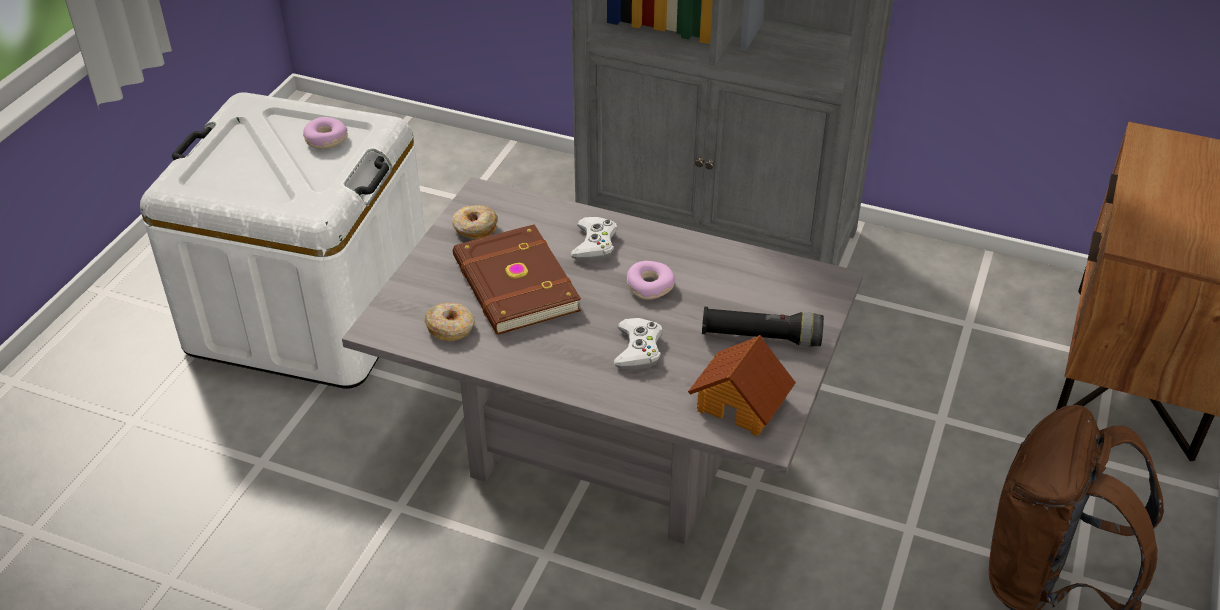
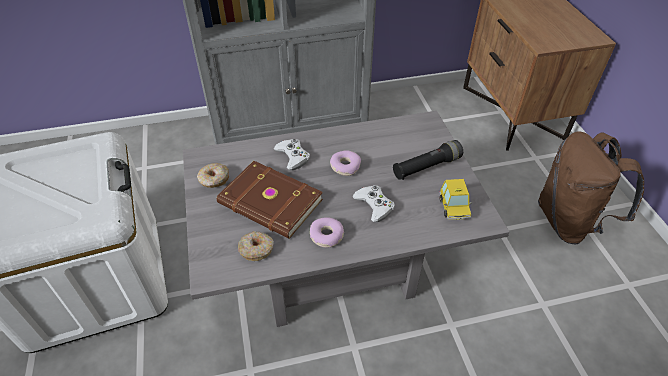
camera: 35 degrees left, 5 degrees up
(325, 140) = (69, 166): donut -> donut (326, 236)
(742, 402) = (454, 208): toy house -> toy car

